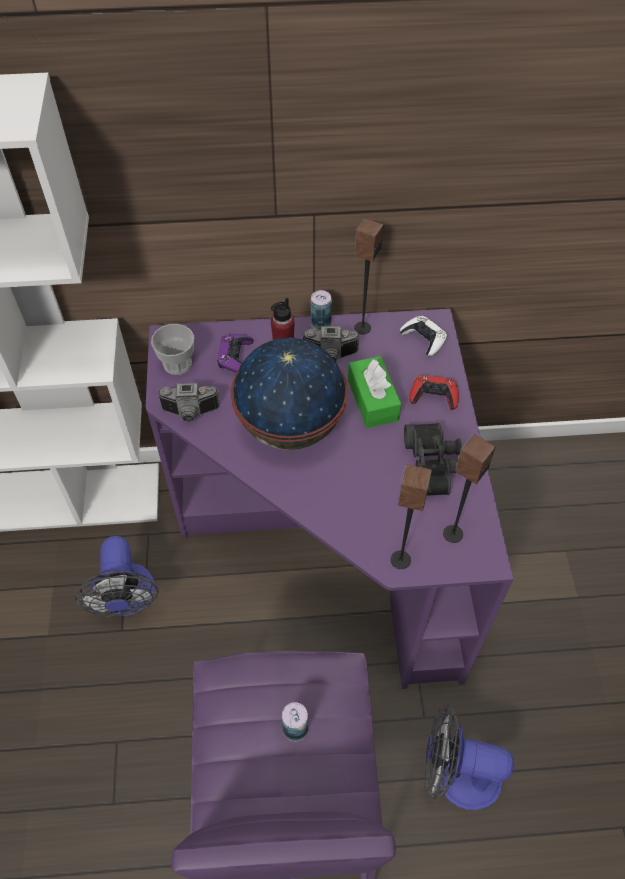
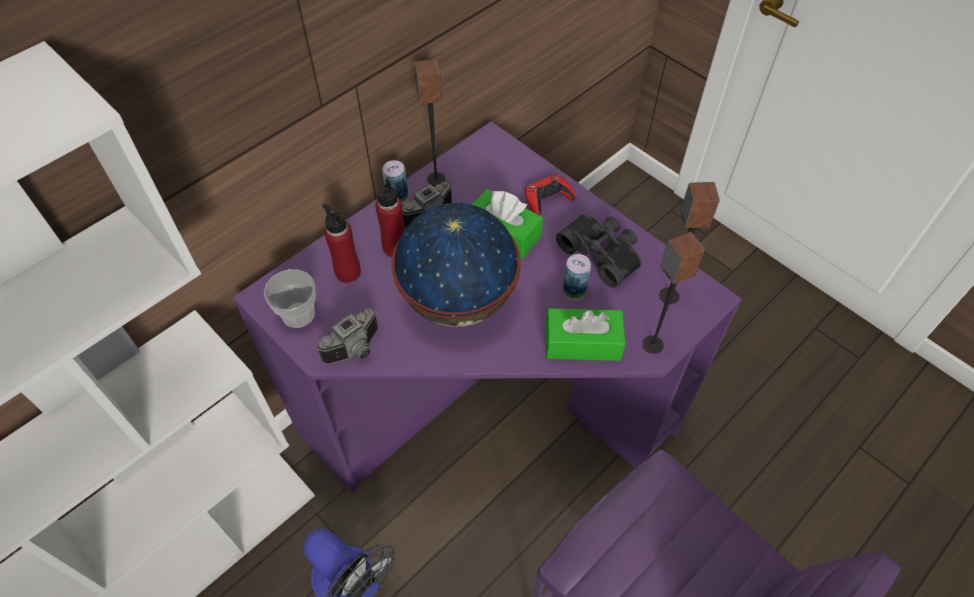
camera: 40 degrees left, 0 degrees up
(235, 356) = (348, 272): purple game controller -> red bottle
(295, 729) = (678, 551): can -> can (574, 291)
(348, 520) = (582, 343): none -> green tissue box
(424, 339) = (495, 157): white game controller -> none
(456, 774) = (732, 503): fan -> none

